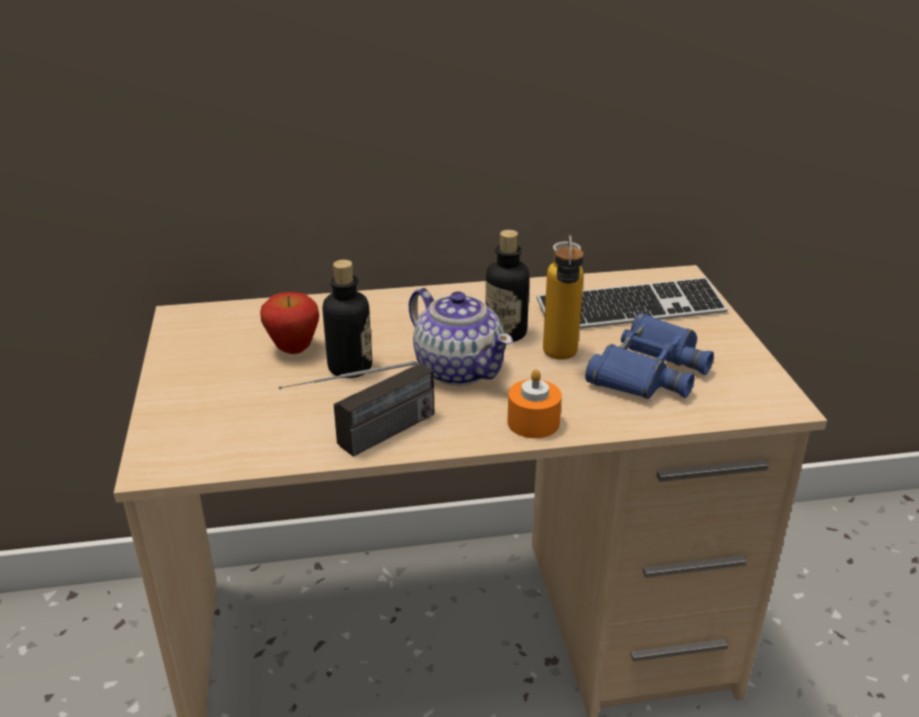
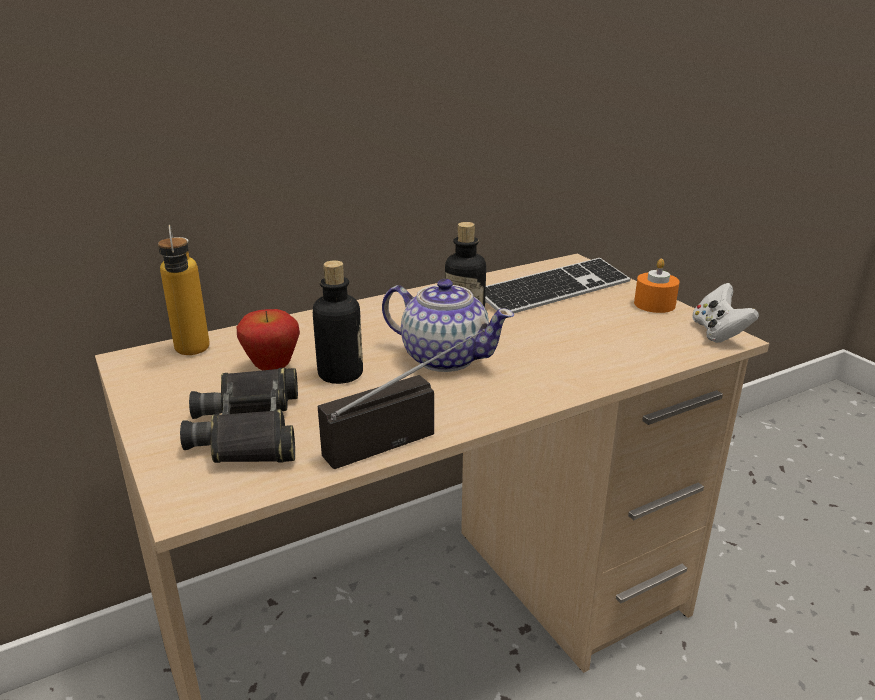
camera: 20 degrees left, 5 degrees down
(240, 407) = (250, 429): none -> black binoculars
(366, 442) = (404, 434): radio -> radio turned 150 degrees counterclockwise
(533, 422) = (545, 388): orange candle -> orange candle (654, 304)
(560, 359) = (528, 335): bottle -> bottle (192, 355)
(649, 370) = (606, 331): blue binoculars -> none
(775, 396) = (718, 333): none -> white game controller

